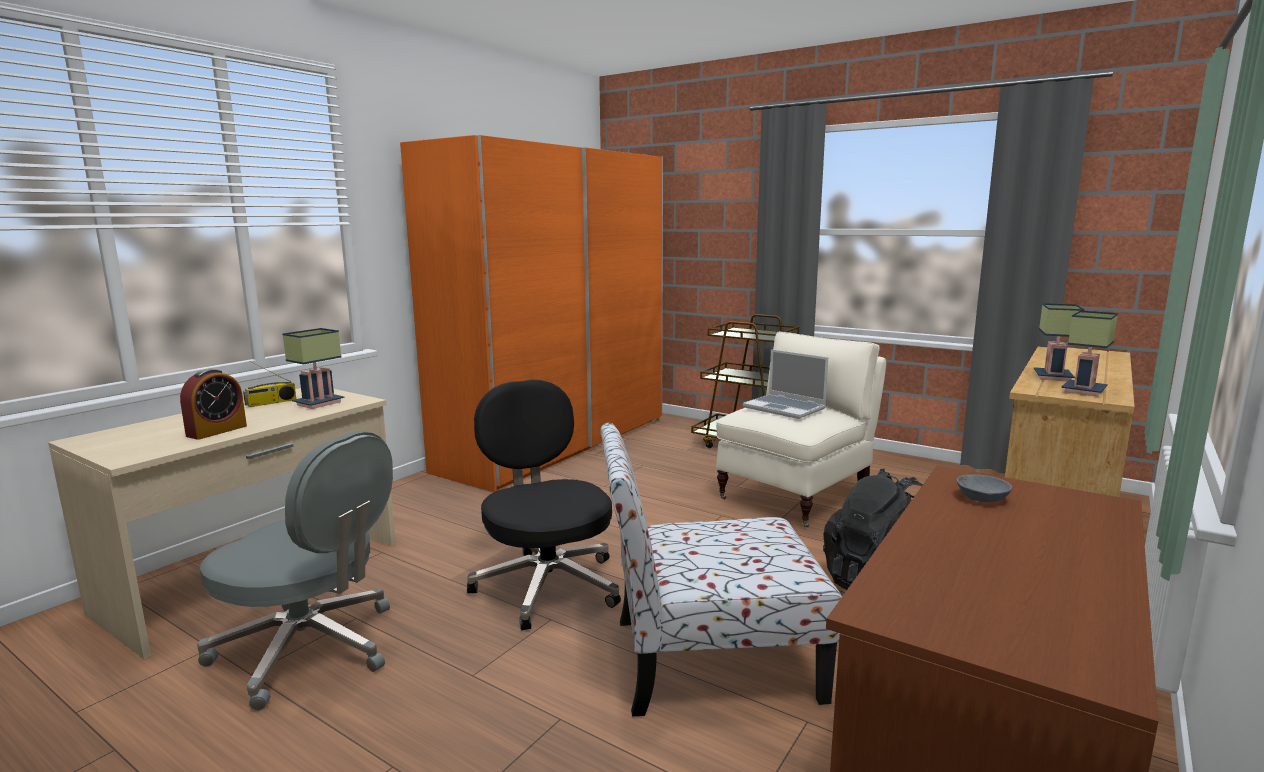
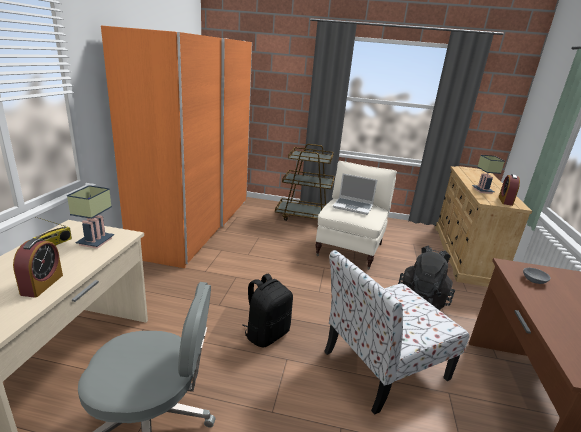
camera: 25 degrees left, 10 degrees up
(547, 584) = (266, 334): black office chair -> black backpack
(1085, 391) = (505, 201): table lamp -> alarm clock

